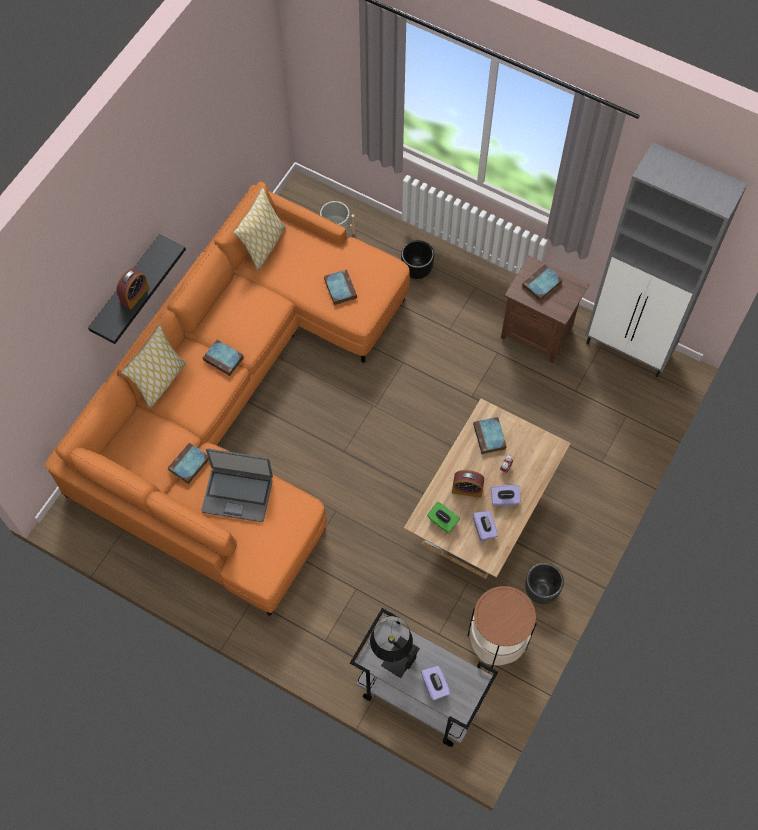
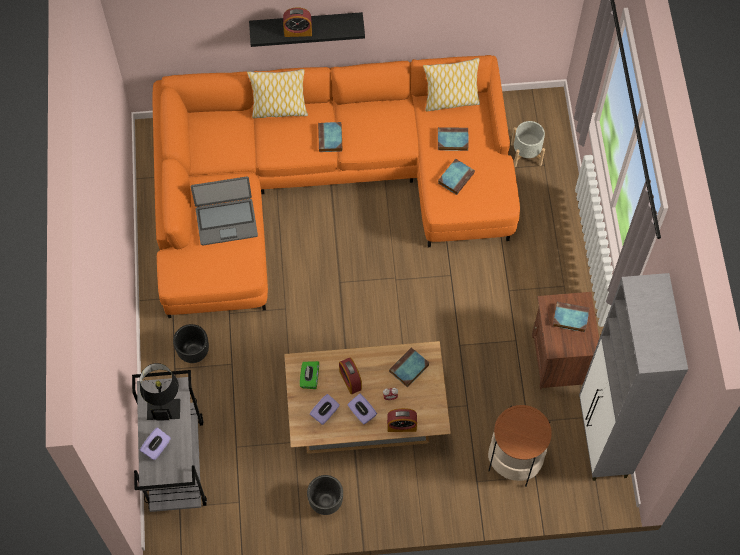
camera: 55 degrees right, 0 degrees up
(189, 465) = (226, 174): book -> book (452, 140)
(237, 494) = (226, 221): laptop -> laptop turned 75 degrees counterclockwise
(417, 270) = (544, 232): black planter -> black planter (194, 352)
(497, 642) = (259, 494): side table -> side table (514, 461)
(538, 475) = (401, 425): none -> alarm clock

